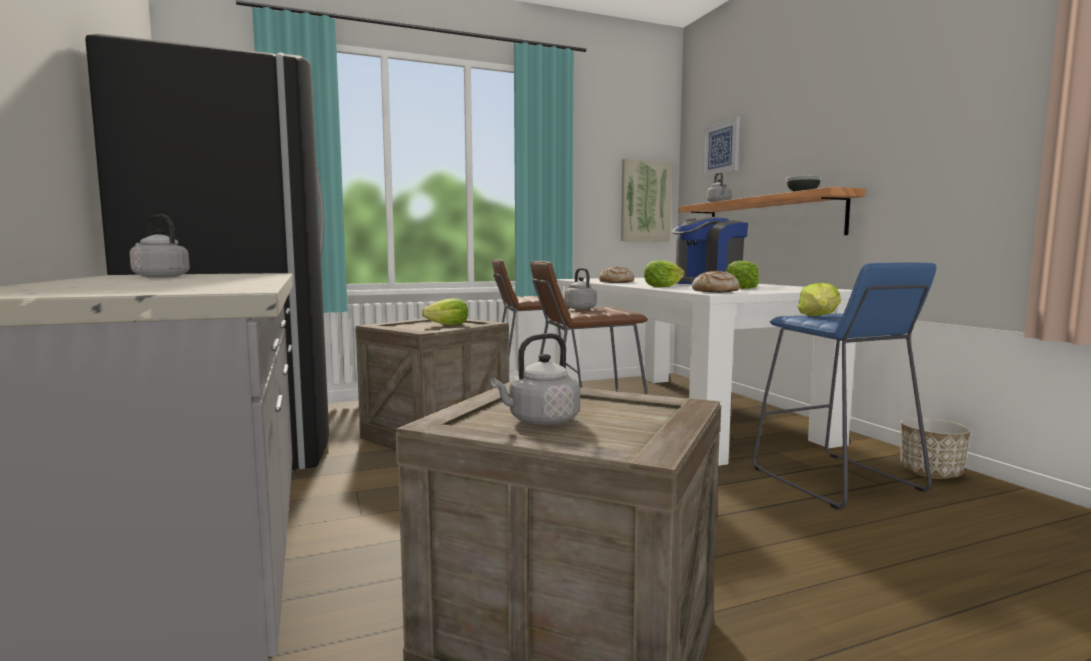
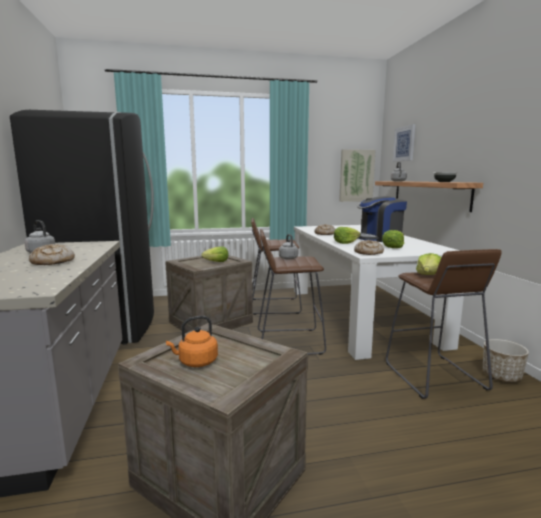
camera: 10 degrees right, 5 degrees up
(204, 280) = (52, 262): none -> bread
(540, 421) = (196, 362): grey kettle -> orange kettle
(835, 480) = (433, 376): blue stool -> brown stool

